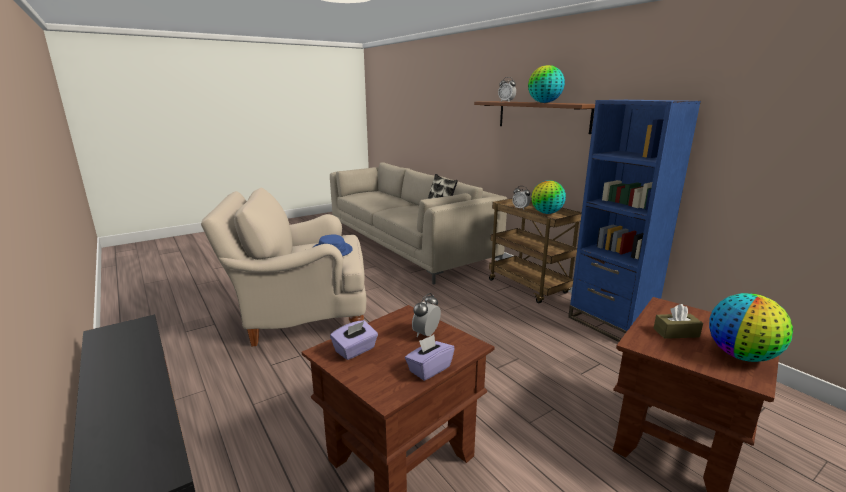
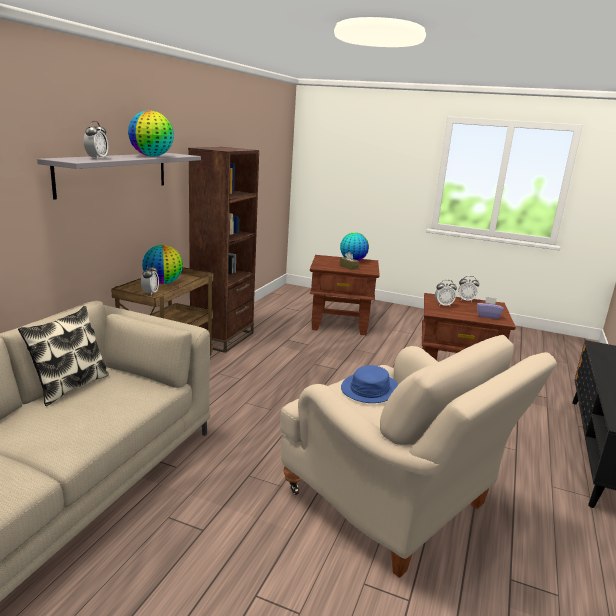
camera: 125 degrees left, 0 degrees up
(429, 369) = (466, 300): purple tissue box -> alarm clock
(542, 116) = (114, 173): brown shelf -> grey shelf
(610, 324) = (223, 338): blue bookcase -> brown bookcase

